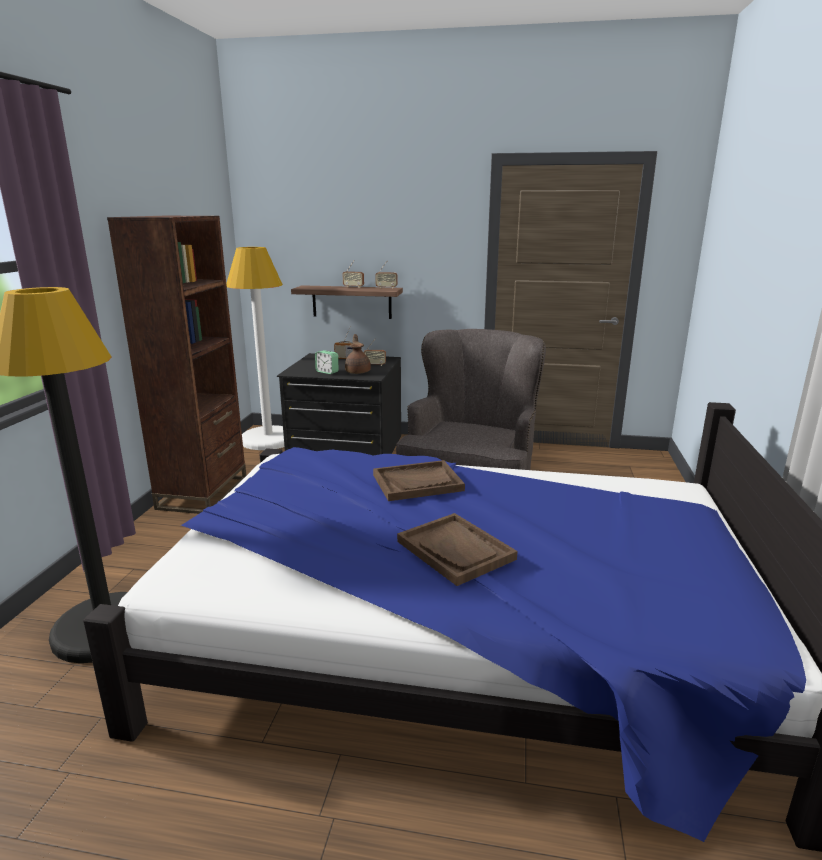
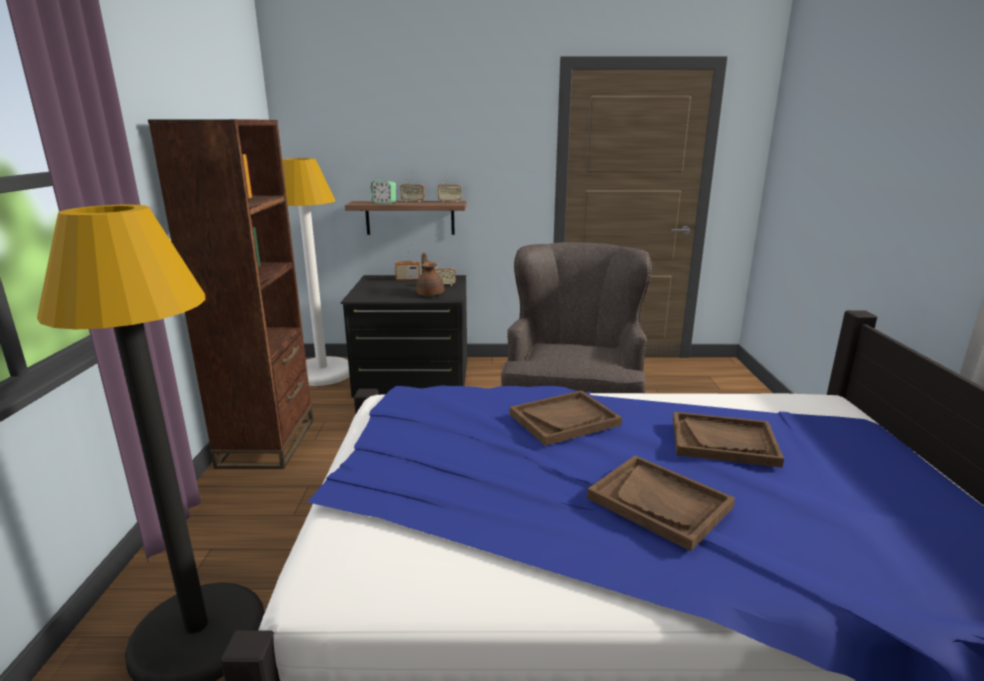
camera: 10 degrees left, 0 degrees up
(327, 372) = (396, 295): alarm clock -> alarm clock (384, 203)
(547, 510) = (723, 441): none -> brown tray

